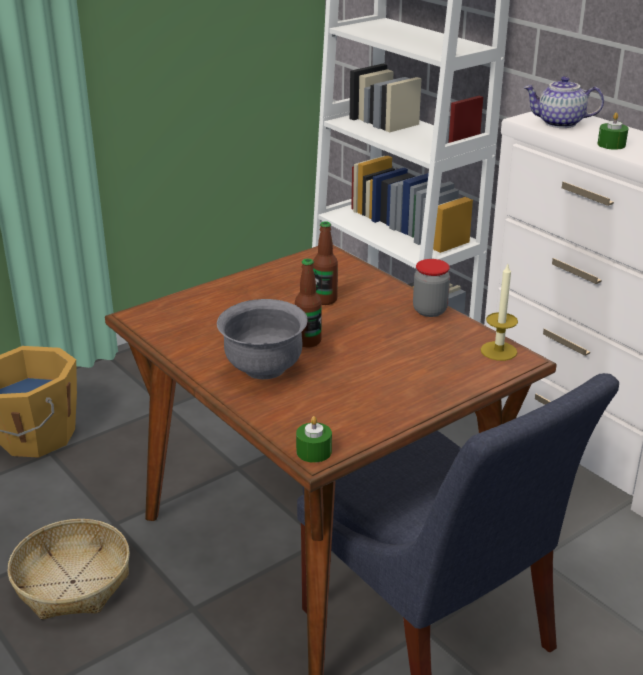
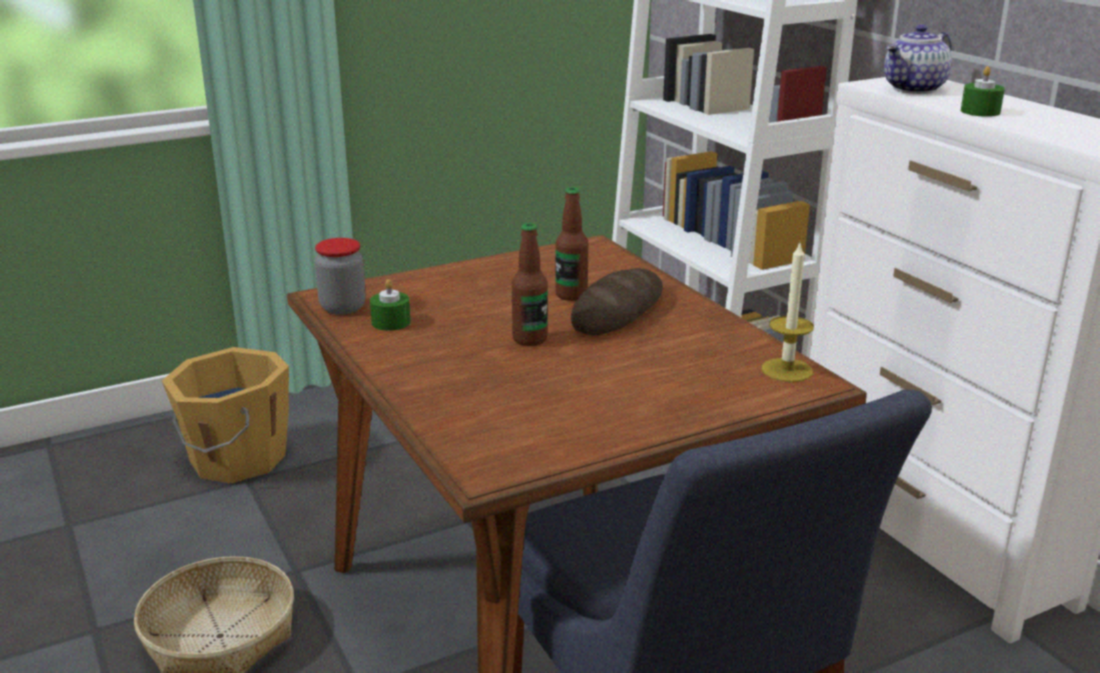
camera: 10 degrees right, 5 degrees down
(263, 368) = (458, 365): grey bowl -> none
(314, 451) = (483, 469): green candle -> green candle (391, 322)
(364, 311) = (618, 310): none -> bread
(430, 310) = (706, 316): jar -> jar (343, 307)
(559, 123) = (915, 89): teapot -> teapot turned 60 degrees counterclockwise

